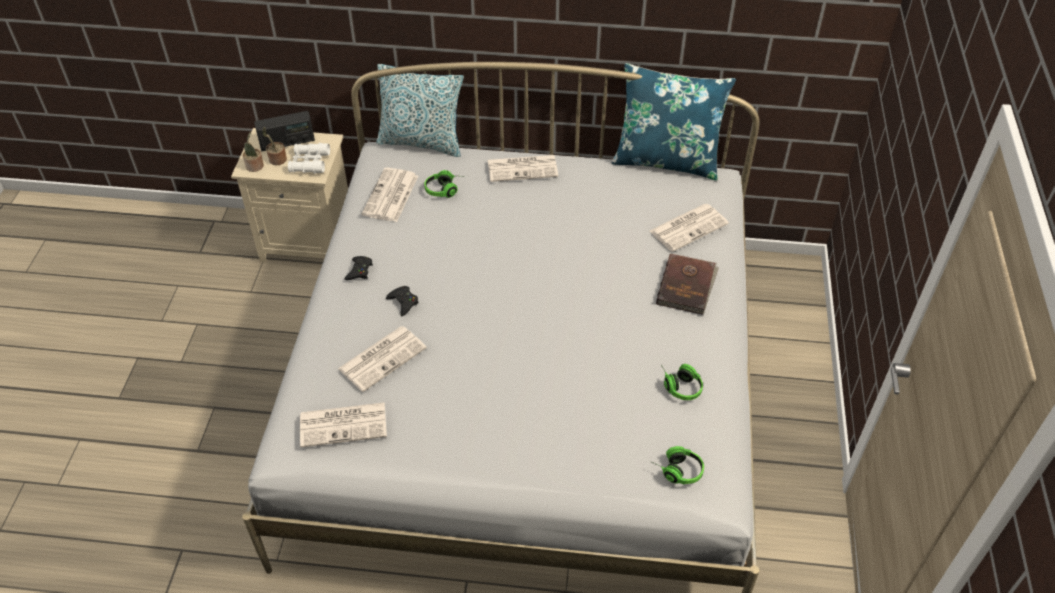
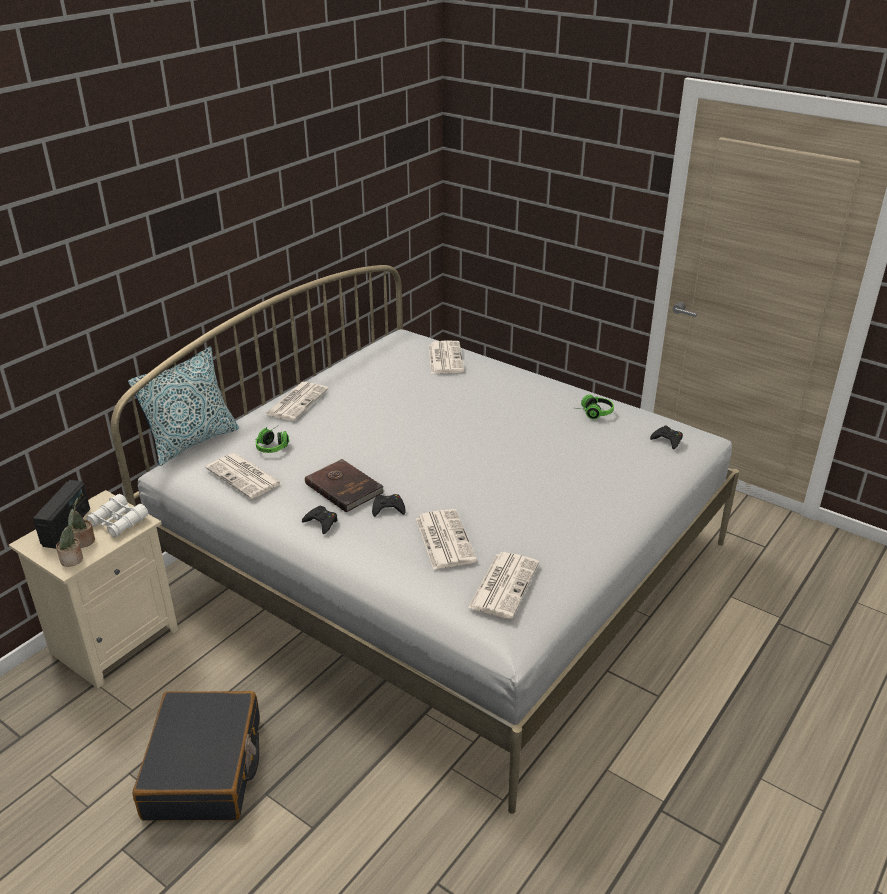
camera: 60 degrees left, 15 degrees down
(219, 361) = (204, 768): none -> black suitcase
(666, 160) = (363, 344): blue pillow -> none
(676, 469) = (667, 440): headphones -> black game controller
(687, 286) = (502, 378): brown book -> brown book (344, 487)

